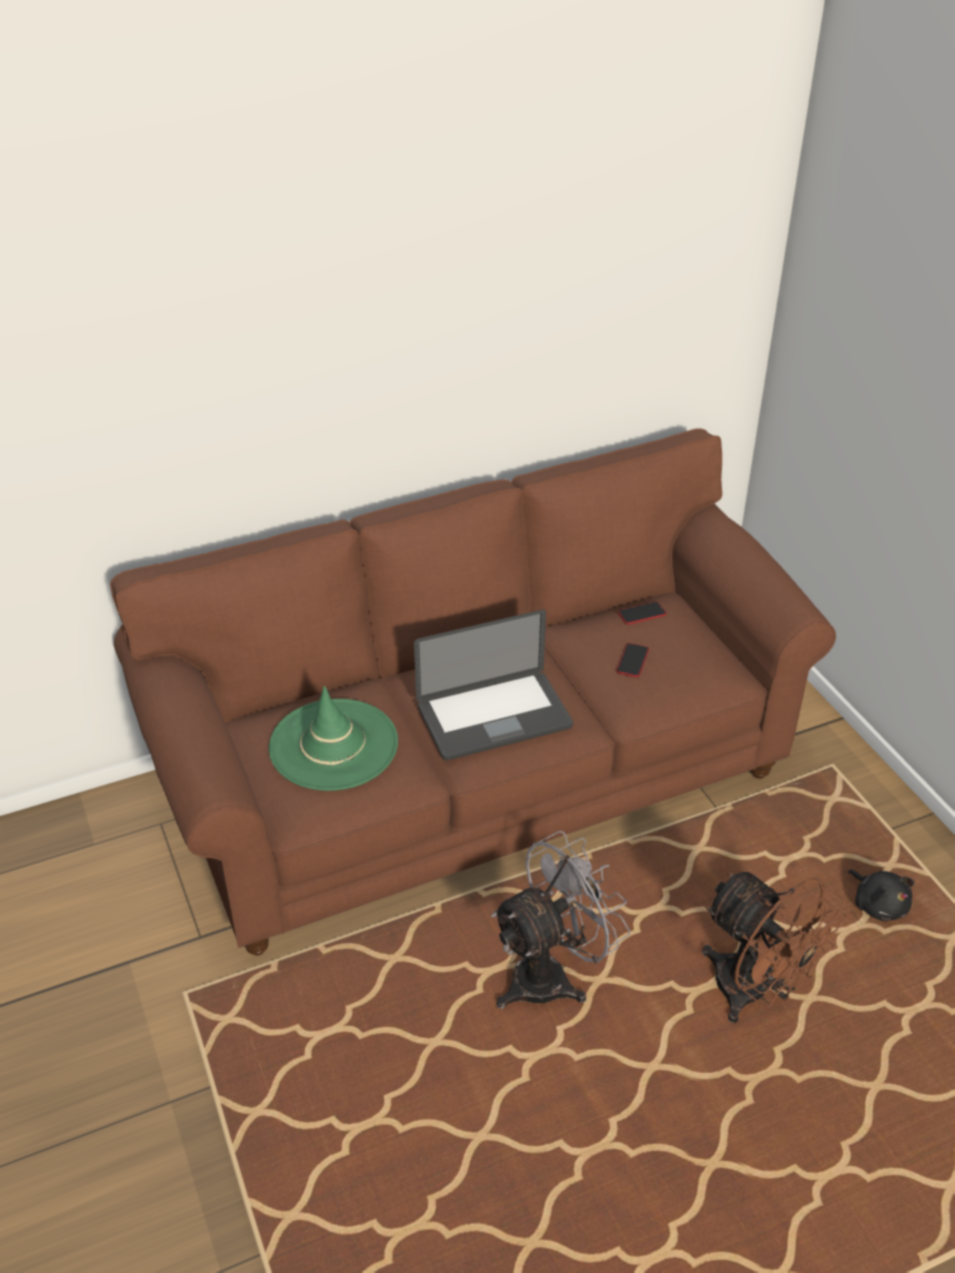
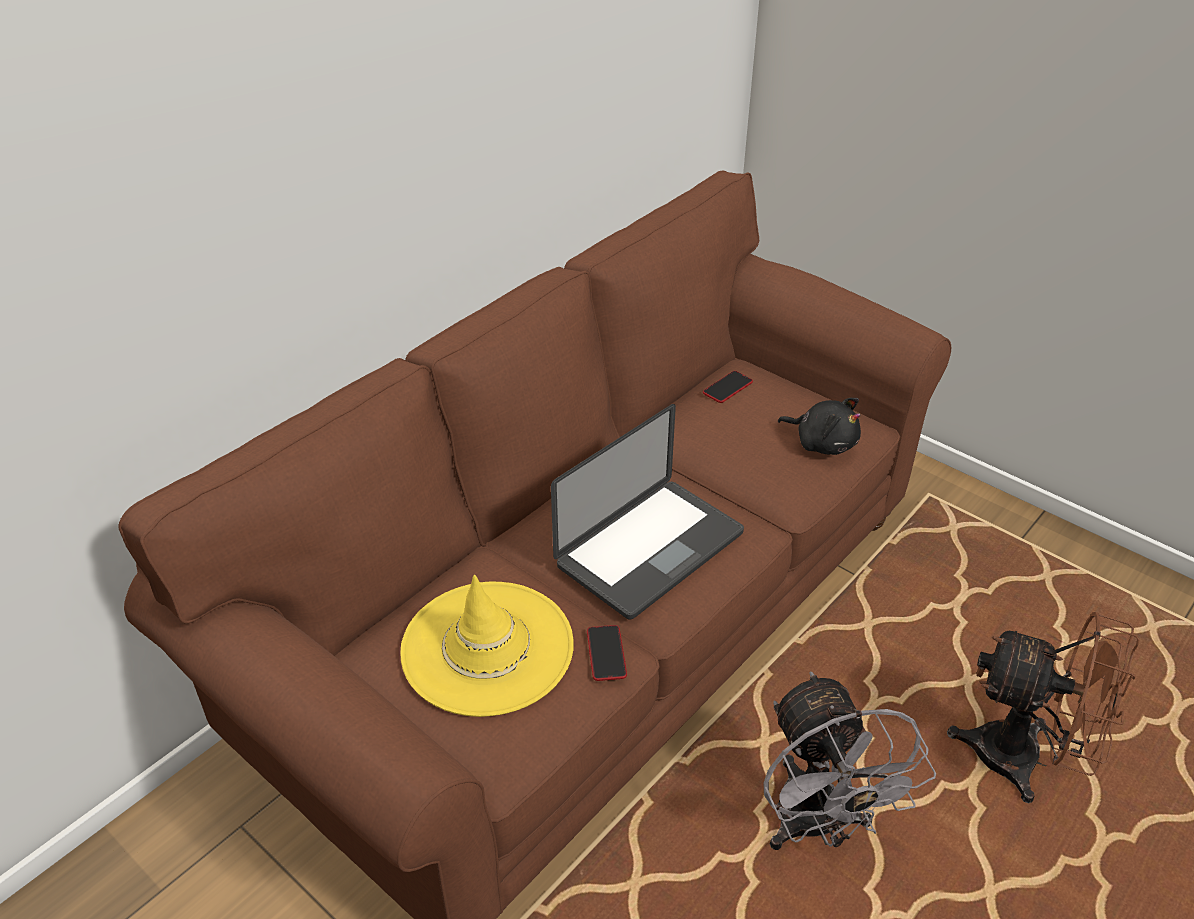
camera: 25 degrees left, 0 degrees up
(333, 745) = (487, 648): green hat -> yellow hat
(551, 975) = (817, 828): grey fan -> grey fan turned 135 degrees clockwise
(632, 661) = (755, 439): phone -> phone (606, 653)
(878, 904) = (1065, 619): black plush toy -> black plush toy (822, 443)

